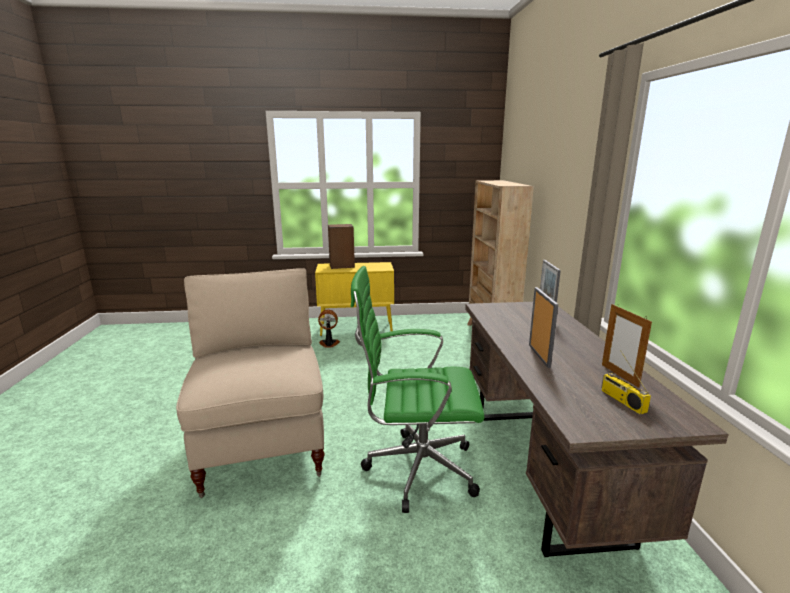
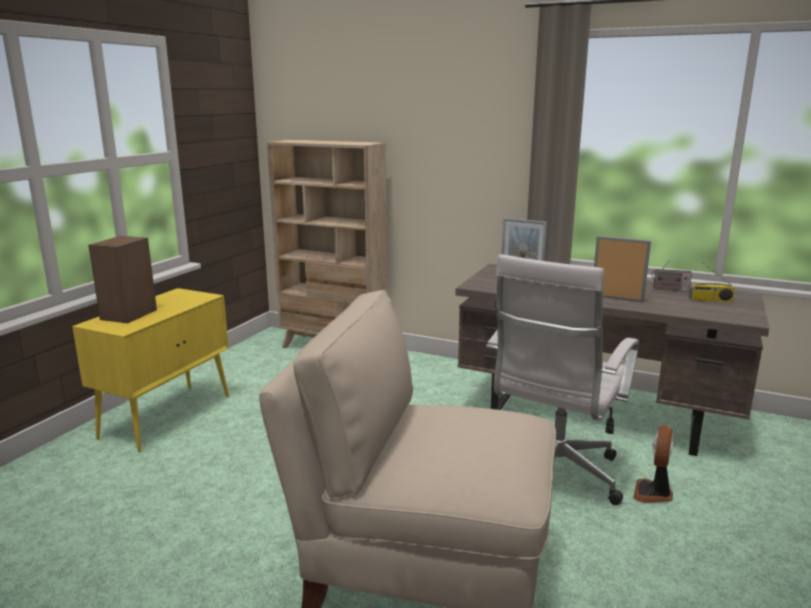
camera: 60 degrees left, 0 degrees up
(329, 344) = (183, 452): fan -> fan (653, 493)
(415, 469) = (553, 477): green office chair -> white office chair
(619, 375) = (669, 289): picture frame -> radio

